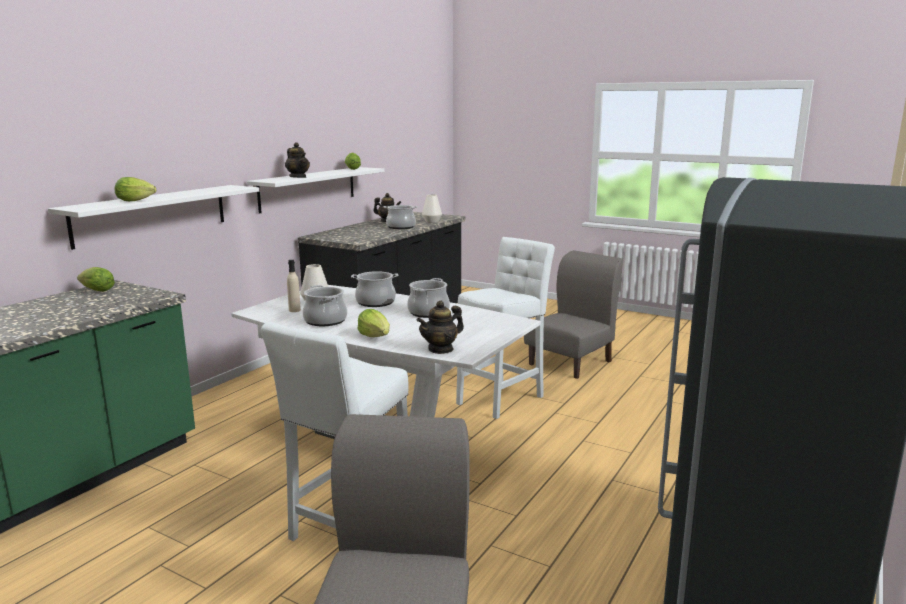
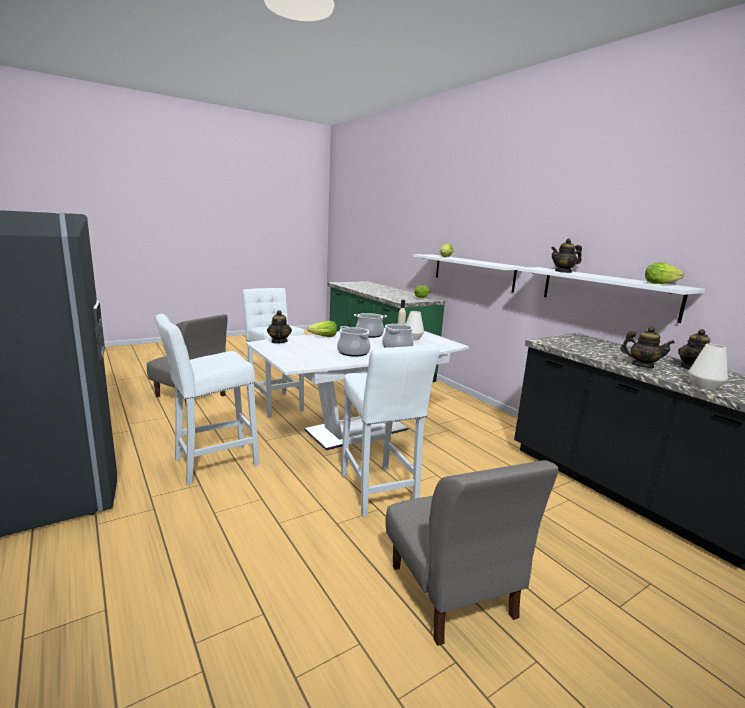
camera: 115 degrees right, 0 degrees up
(401, 227) = (642, 365): cooking pot -> teapot
(573, 492) = (211, 464): none -> white stool

